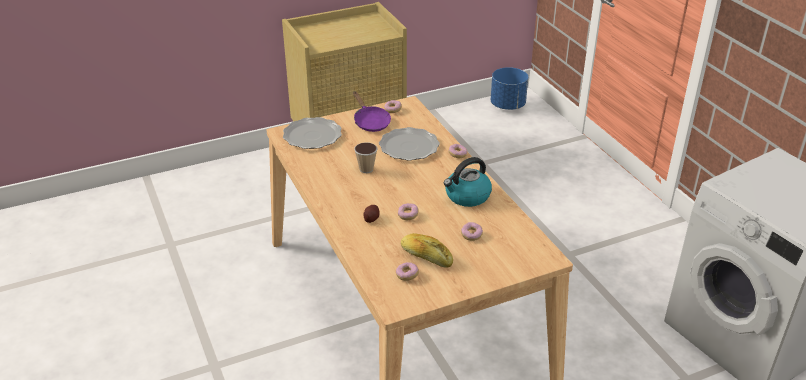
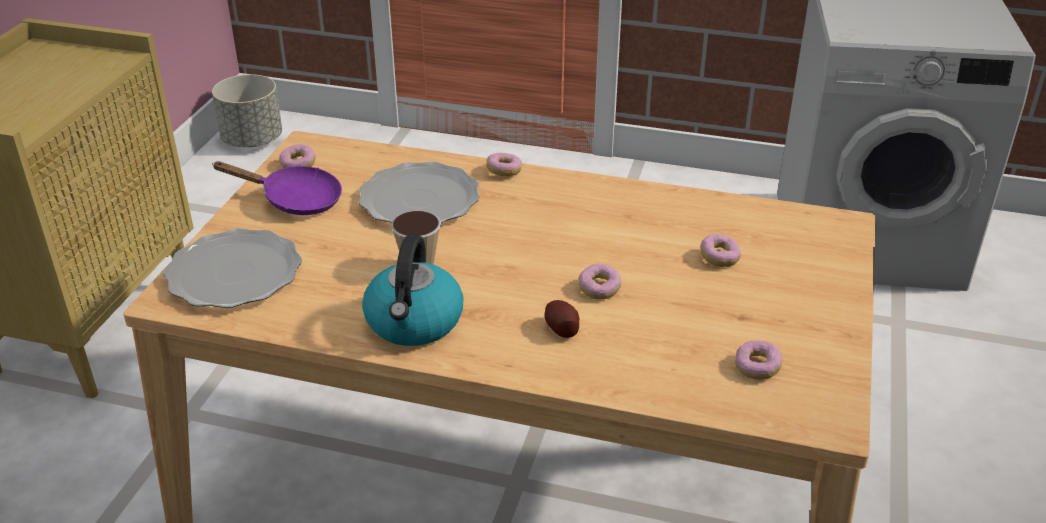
camera: 50 degrees left, 0 degrees up
(426, 257) = (728, 325): bread -> none
(467, 196) = (619, 215): kettle -> kettle (414, 323)
(508, 105) = (252, 140): blue planter -> grey planter

